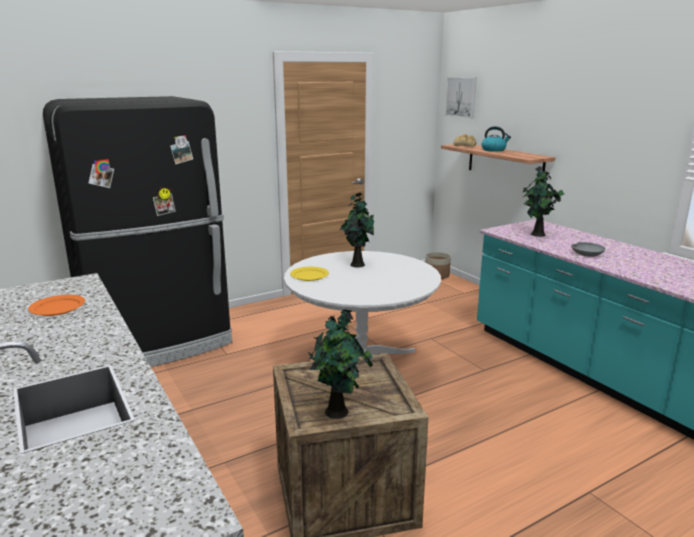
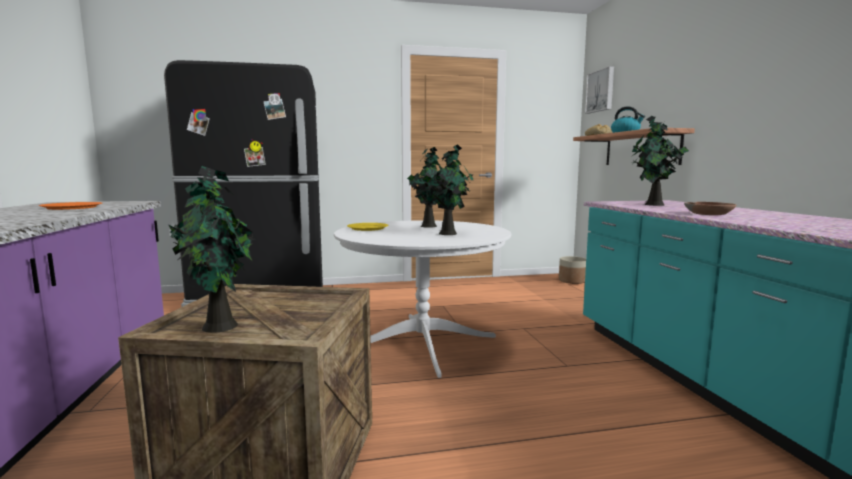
camera: 20 degrees right, 10 degrees down
(390, 277) = (448, 233): none -> potted plant
(587, 253) = (709, 214): grey bowl -> brown bowl

